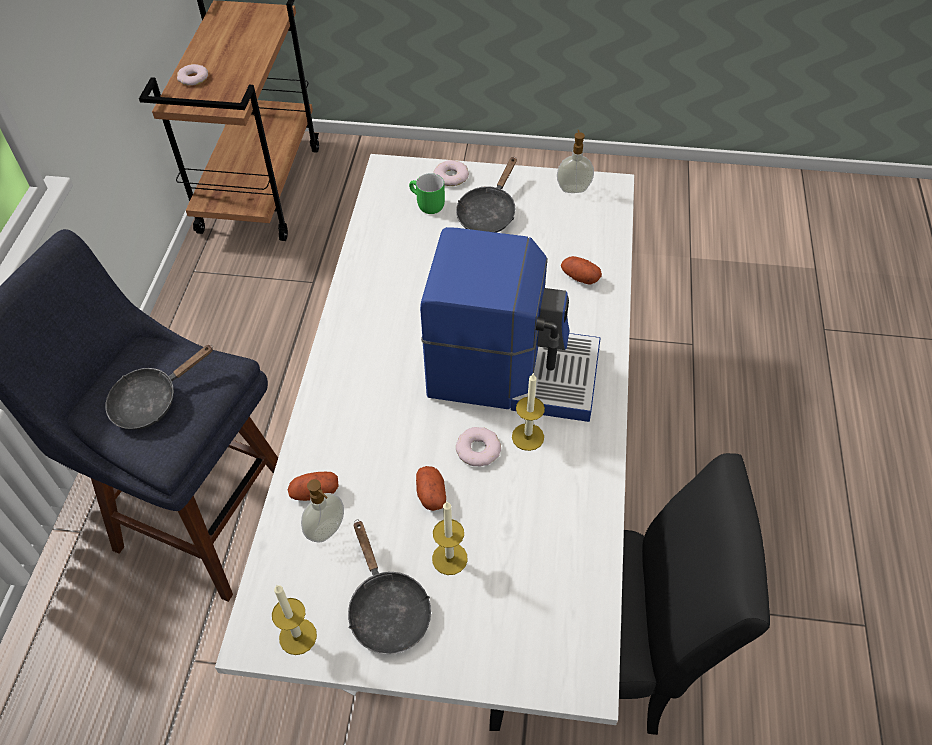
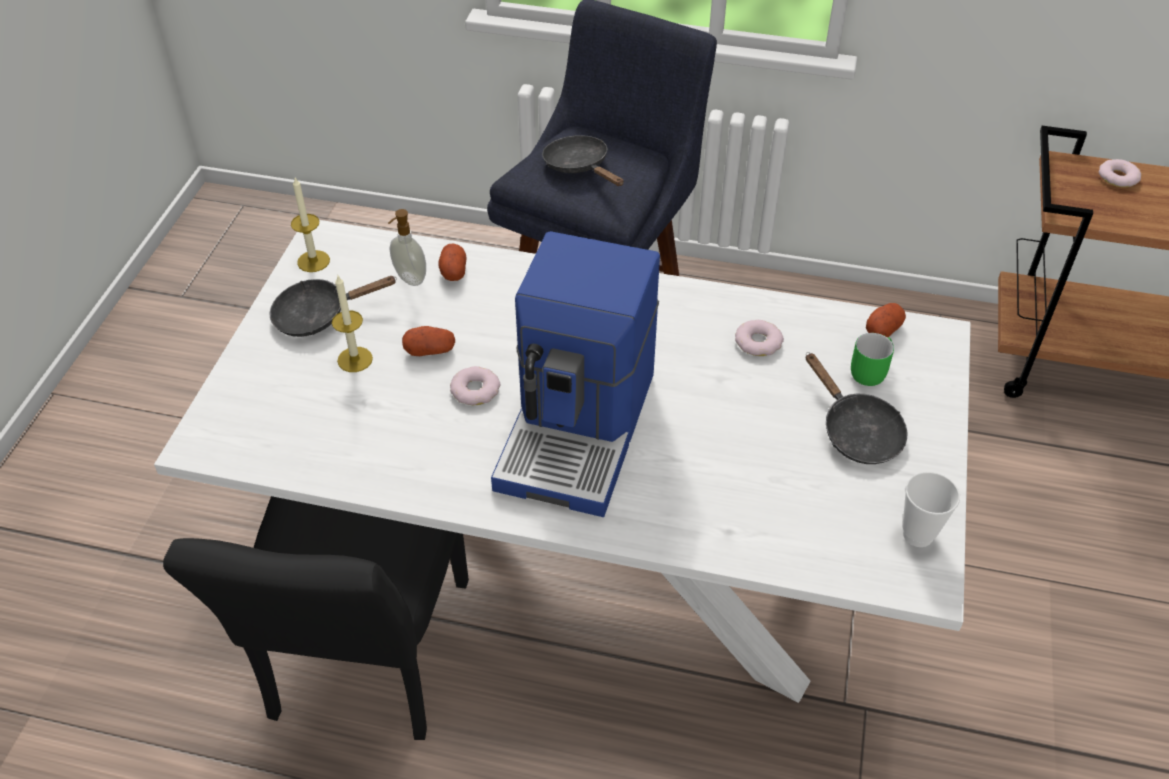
camera: 95 degrees right, 5 degrees down
(451, 176) = (930, 398): donut -> donut (758, 342)
(488, 213) = (856, 431): black frying pan -> black frying pan turned 150 degrees counterclockwise
(528, 437) = (483, 433): candle -> none
(573, 188) = (918, 534): soap dispenser -> cup
(580, 277) = (731, 516): potato -> potato (883, 329)

